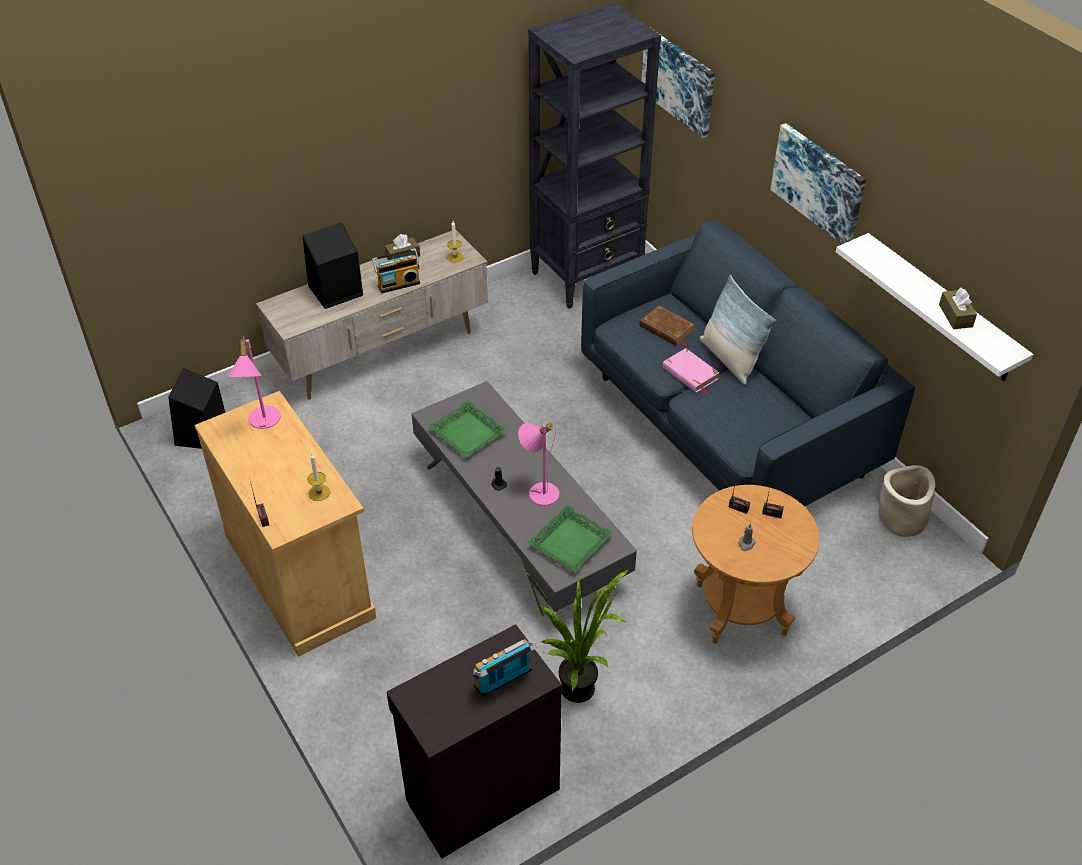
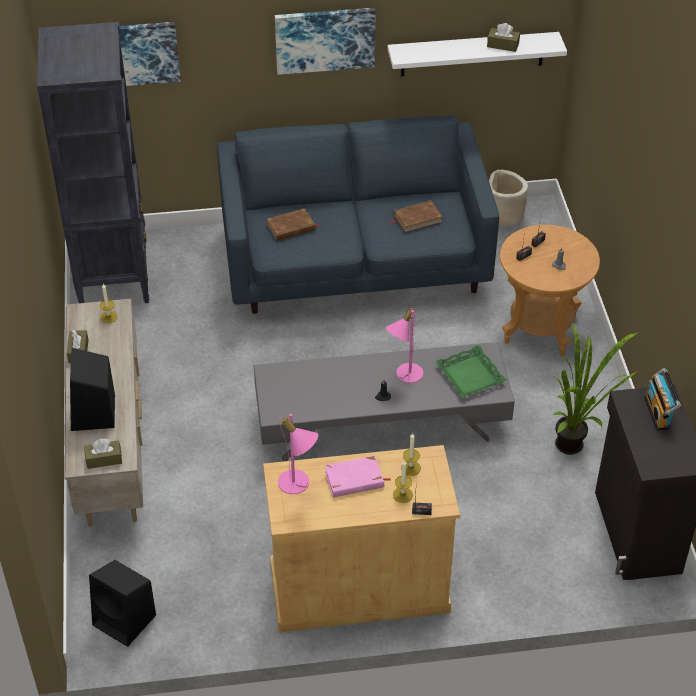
camera: 65 degrees left, 0 degrees up
(280, 498) = (402, 495): none -> candle
(285, 316) = (104, 459): none -> brown tissue box
(398, 284) = (117, 366): radio -> none
(467, 433) = (311, 397): green tray -> none
(690, 374) = (352, 235): pink book -> pink book (354, 480)
(730, 359) = (350, 207): pillow -> none
(753, 413) = (417, 219): none -> brown book

